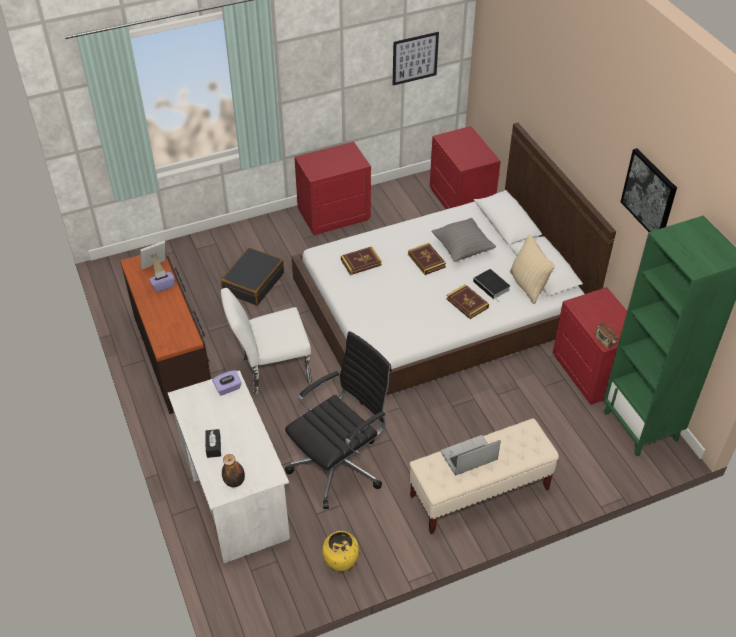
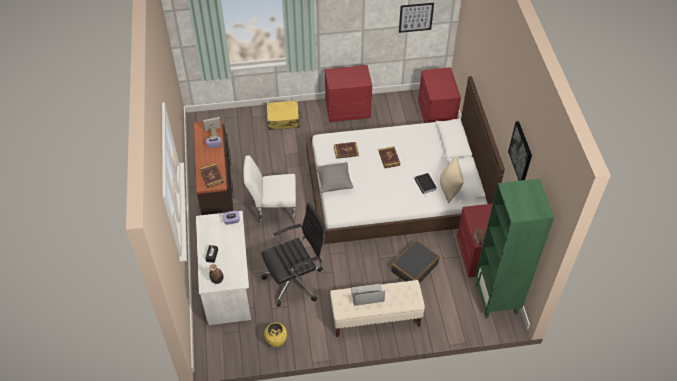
camera: 15 degrees right, 5 degrees up
(244, 244) = (283, 119): none -> yellow suitcase
(253, 283) = (280, 148): black suitcase -> black suitcase (414, 267)
(462, 249) = (416, 155): grey pillow -> grey pillow (334, 183)
(467, 303) = (405, 193): book -> book (212, 176)

